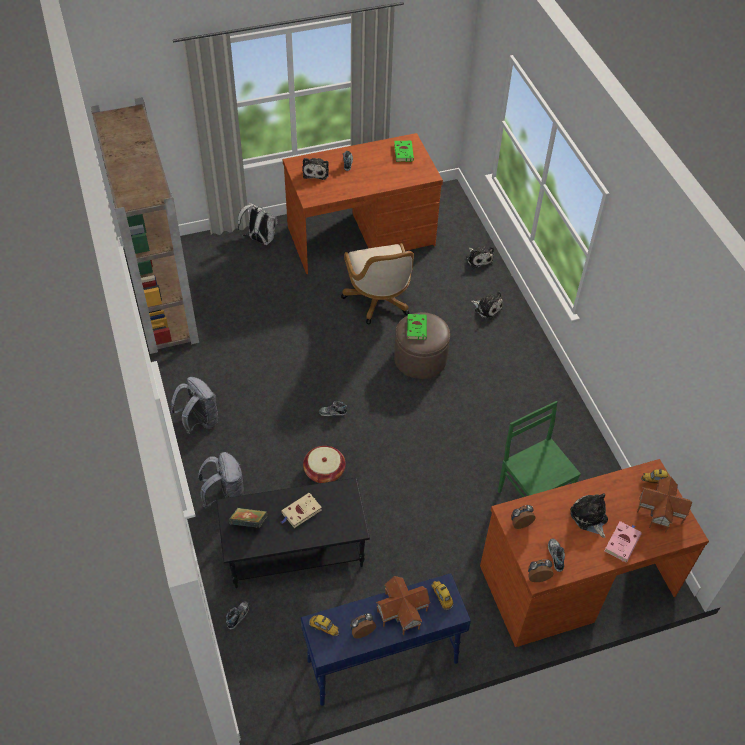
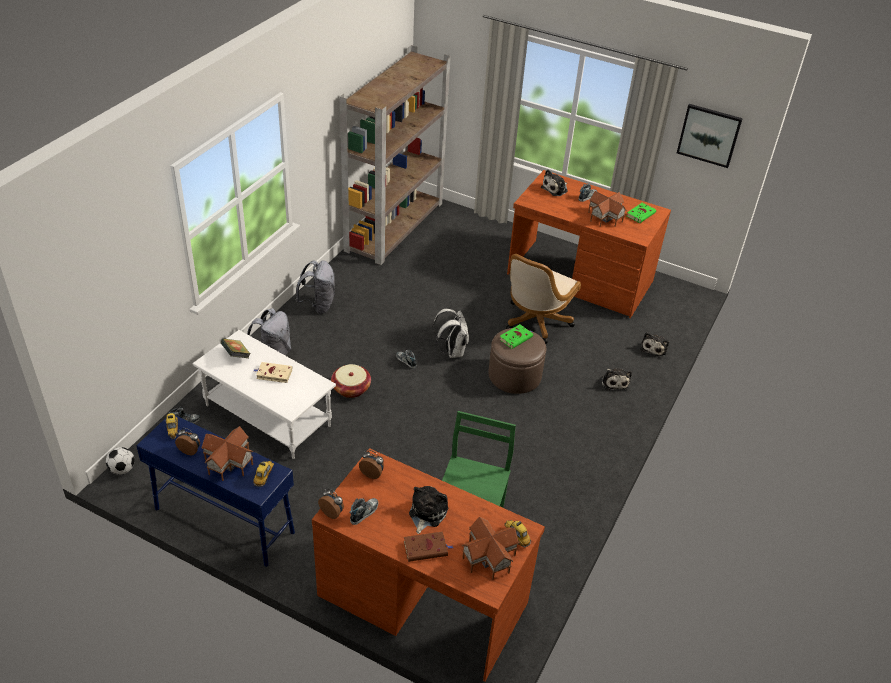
camera: 45 degrees right, 10 degrees down
(248, 702) = (122, 469): none -> football
(260, 240) = (504, 236): white backpack -> white backpack (452, 351)
(295, 549) = (269, 415): black coffee table -> white coffee table
(384, 173) = (606, 217): none -> toy house
(429, 51) = (709, 135): none -> picture
(622, 542) = (426, 548): pink book -> brown book

